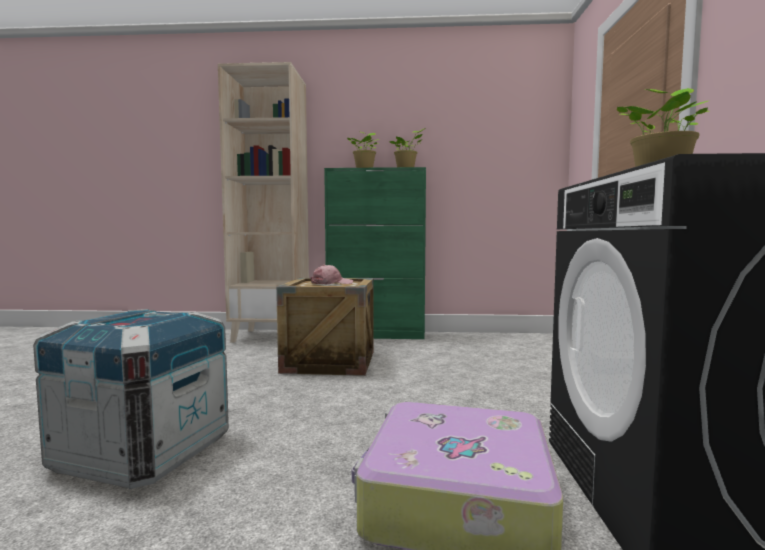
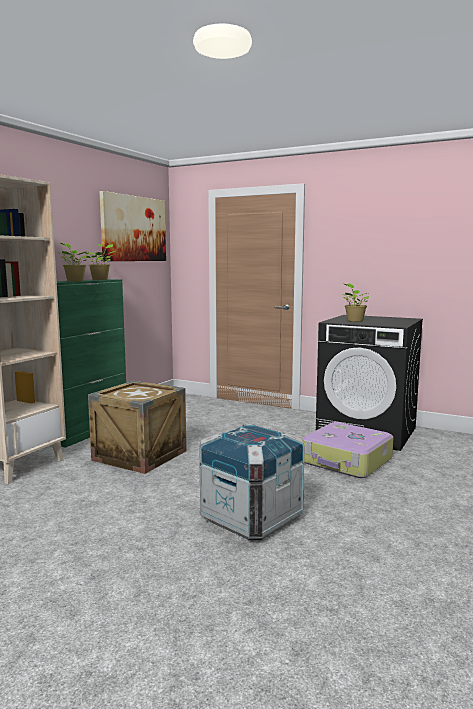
camera: 65 degrees left, 5 degrees up
(331, 283) = (134, 392): pink cap -> none
(491, 112) = (134, 229): none -> picture

